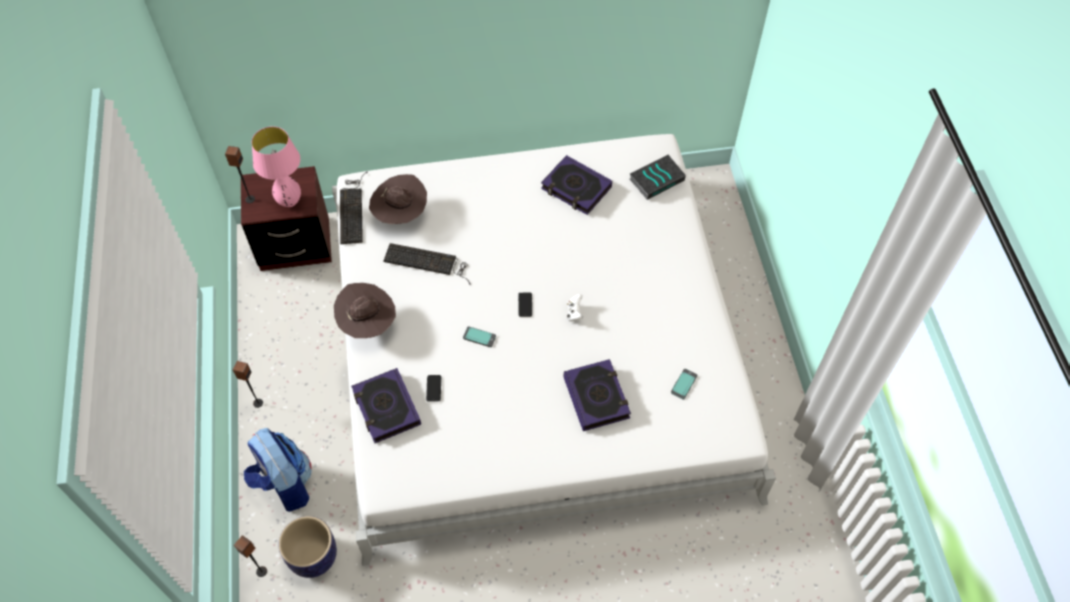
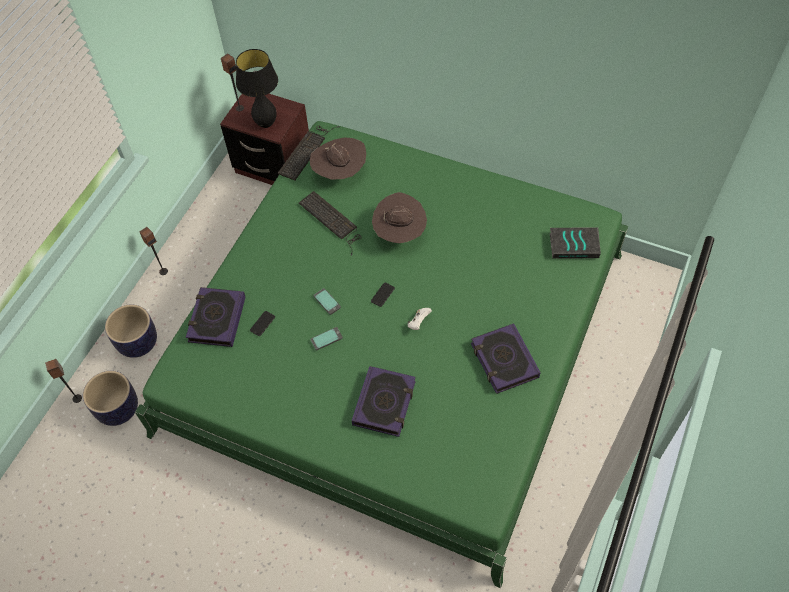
camera: 35 degrees right, 0 degrees up
(284, 484) = (138, 342): backpack -> planter
(289, 202) = (266, 124): pink table lamp -> black table lamp
(368, 324) = (252, 246): brown hat -> brown hat (400, 233)
(534, 349) = (396, 341): white bed -> green bed
(576, 188) = (496, 219): book -> book (504, 361)
(683, 384) = (467, 434): phone -> phone (326, 339)

